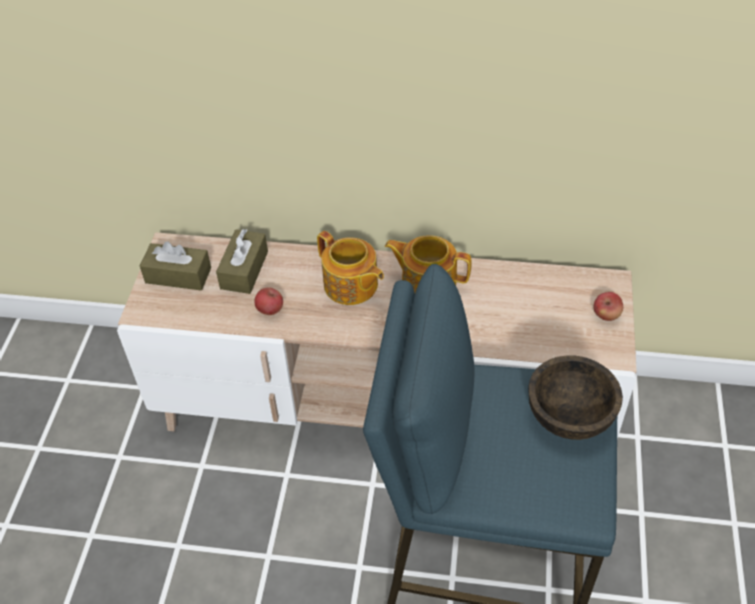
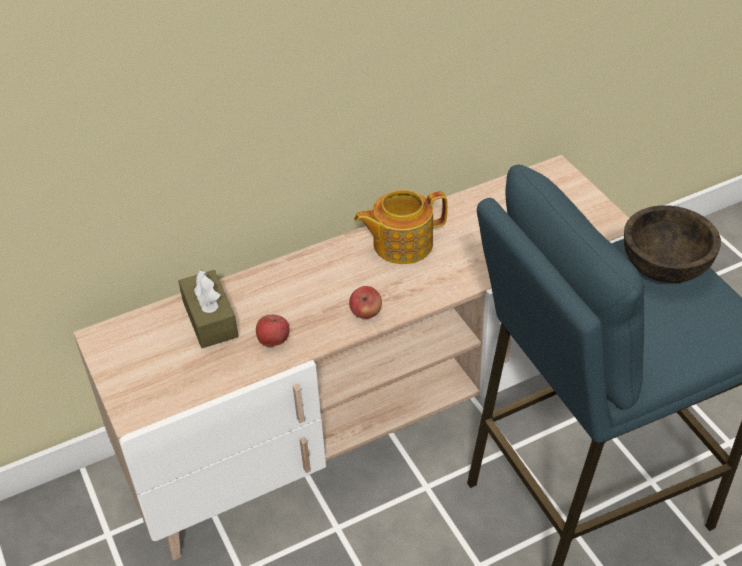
camera: 35 degrees left, 5 degrees down
(178, 275) = (142, 358): brown tissue box -> none
(351, 286) = (333, 281): teapot -> none
(606, 315) = (576, 197): apple -> apple (366, 313)

